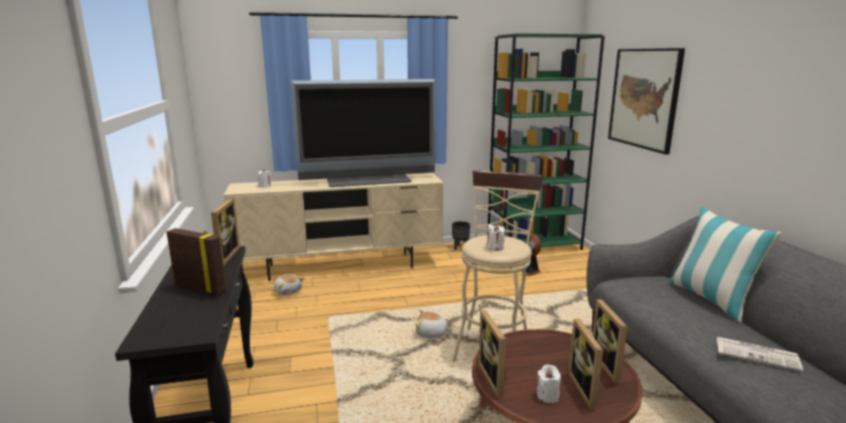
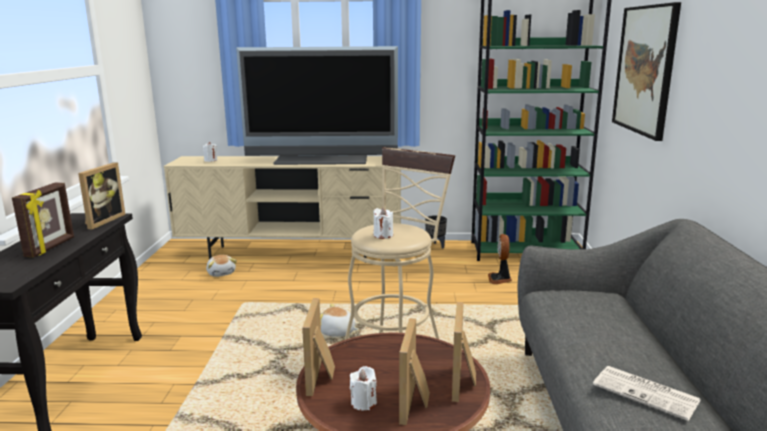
camera: 15 degrees right, 0 degrees up
(201, 289) = (51, 247): picture frame -> picture frame turned 60 degrees clockwise
(711, 299) = (650, 324): pillow -> none

